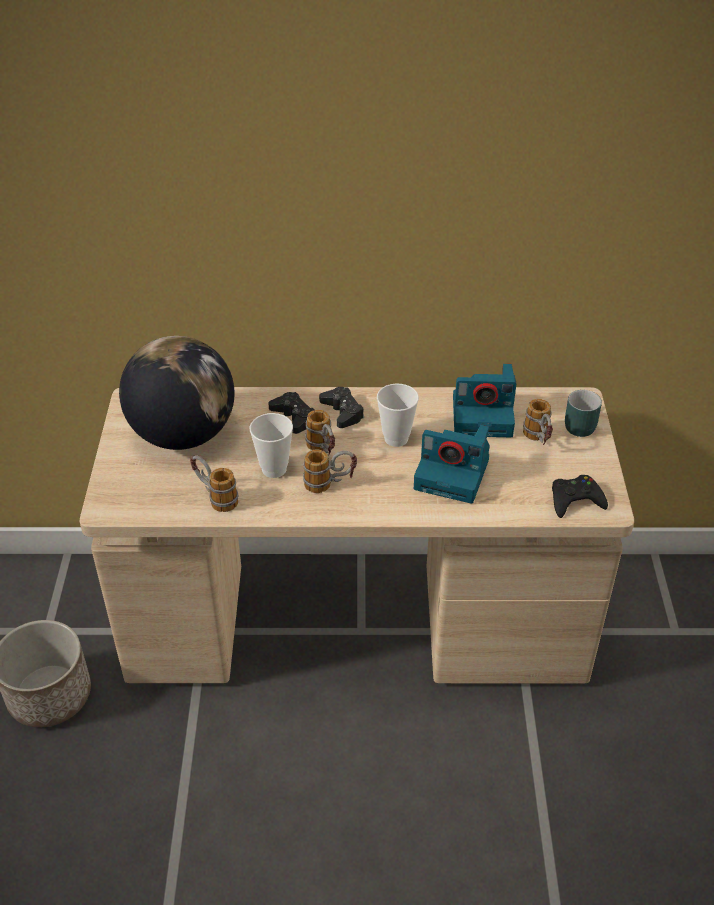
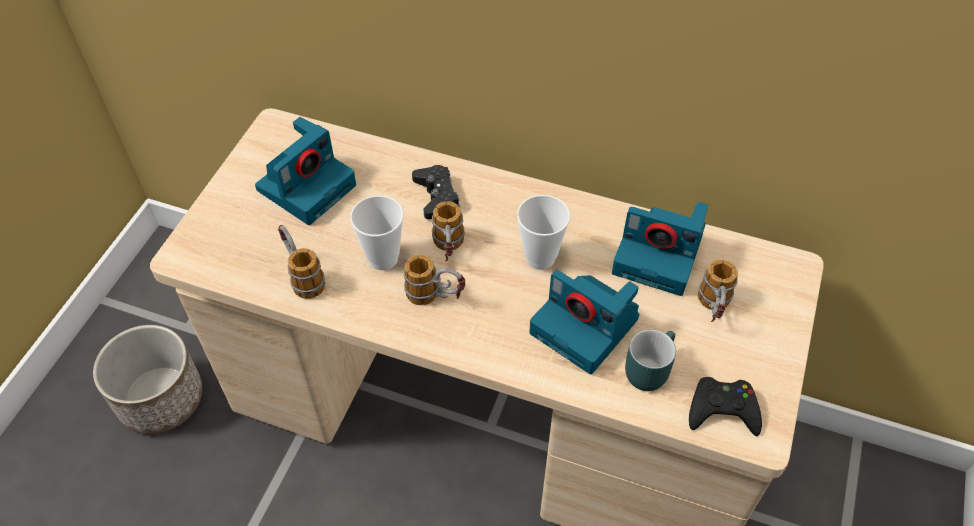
camera: 20 degrees right, 10 degrees up
(183, 434) = (307, 186): globe -> camera
(342, 412) = (494, 205): black game controller -> none
(578, 423) = (774, 300): turquoise mug -> turquoise mug (647, 367)

